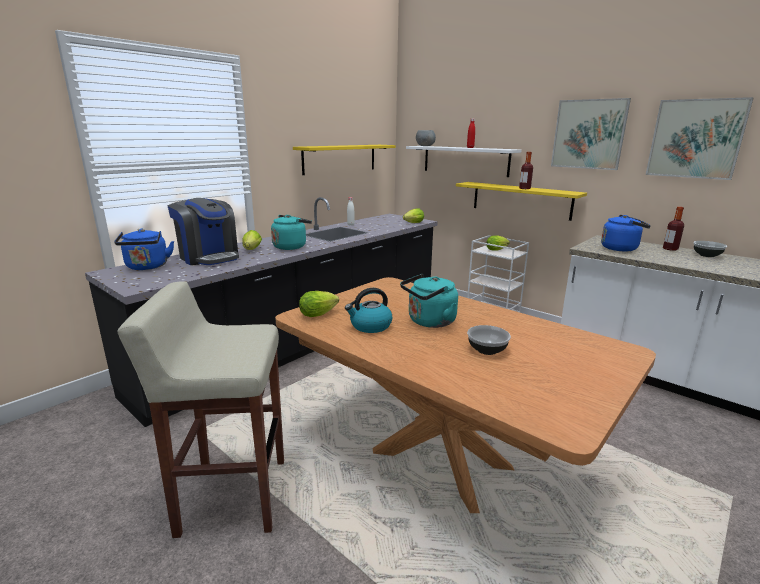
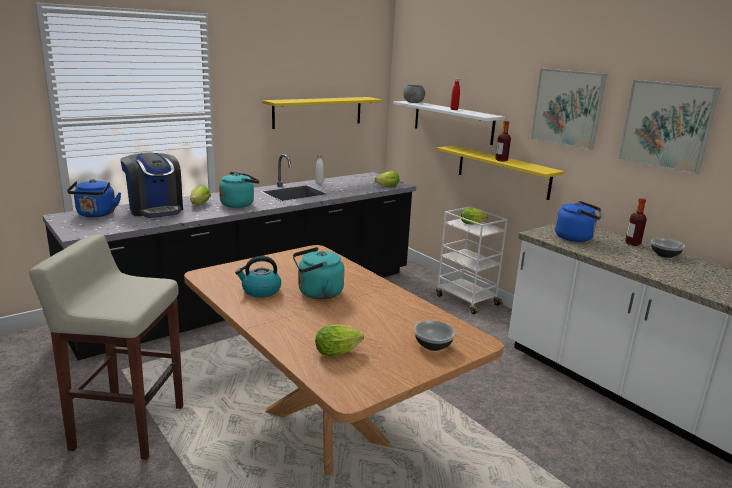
camera: 10 degrees right, 0 degrees up
(320, 314) = (225, 275): lettuce -> lettuce (339, 352)
(487, 350) = (346, 324): bowl -> bowl (433, 346)

